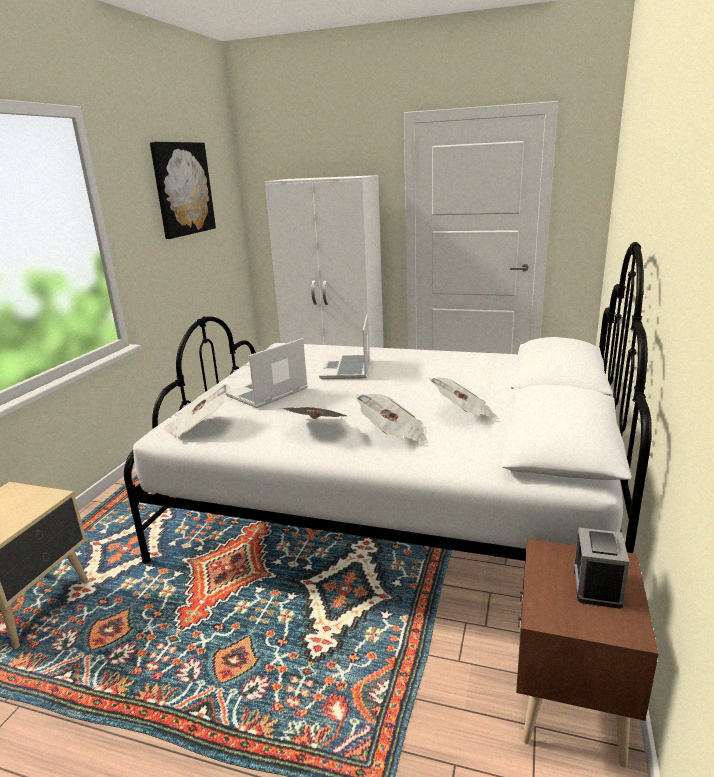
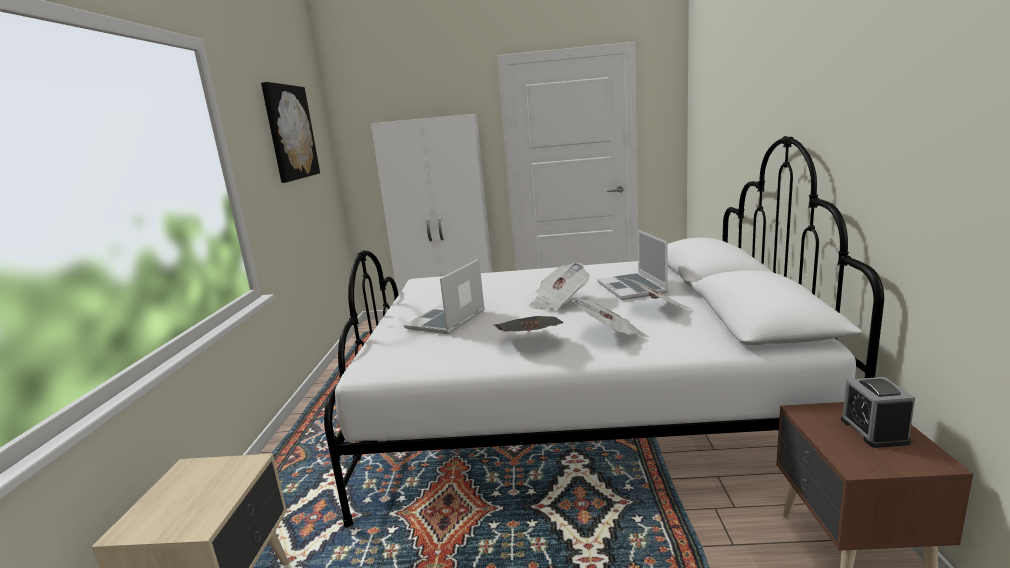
camera: 15 degrees left, 5 degrees down
(198, 427) = (400, 360): newspaper -> newspaper (559, 302)
(347, 369) = (508, 290): laptop -> laptop (633, 288)

